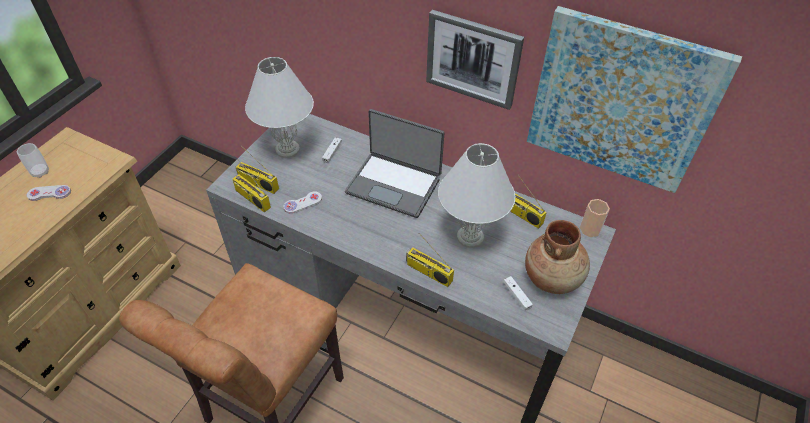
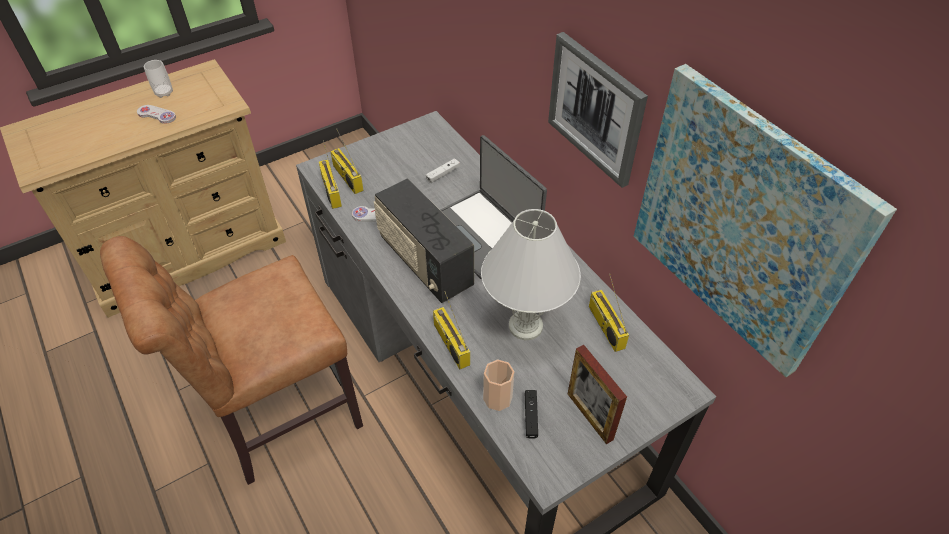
camera: 30 degrees right, 0 degrees up
(287, 149) = (400, 154): white table lamp -> none
(367, 223) = (424, 263): none -> radio
(517, 295) = (531, 416): white game controller -> black game controller
(552, 277) = (590, 416): brown vase -> picture frame
(590, 229) = (681, 381): cup -> cup (497, 398)

